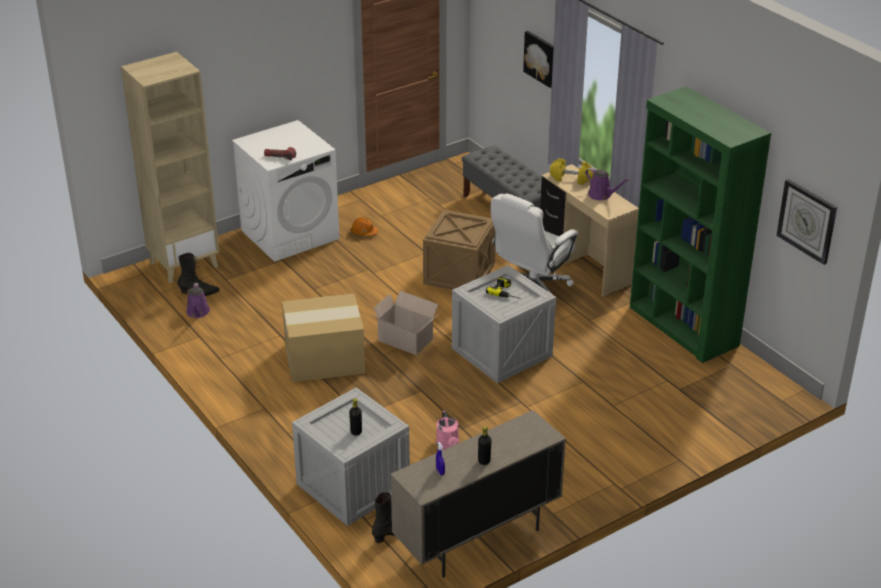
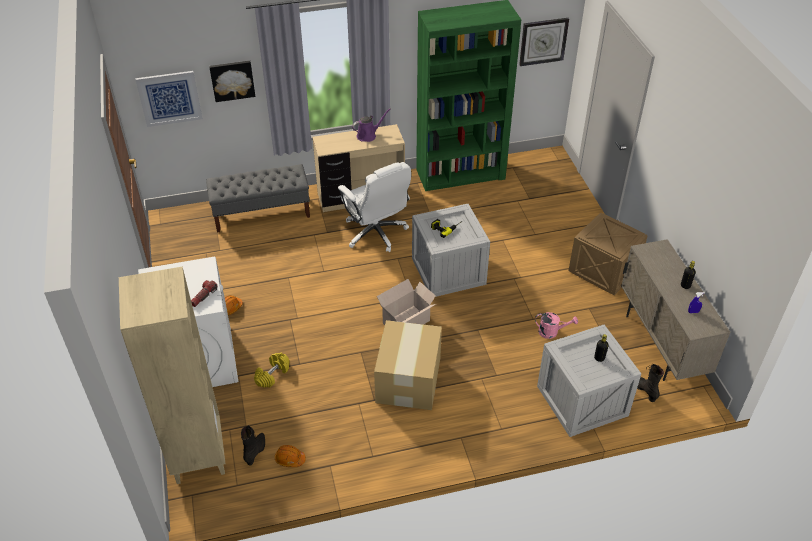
camera: 70 degrees left, 10 degrees up
(198, 312) = (289, 459): purple watering can -> orange hard hat
(459, 275) = (333, 266): crate -> crate (604, 271)
(499, 44) = (169, 98): none -> picture
(571, 178) = (334, 143): yellow dumbbell -> yellow dumbbell (272, 375)

